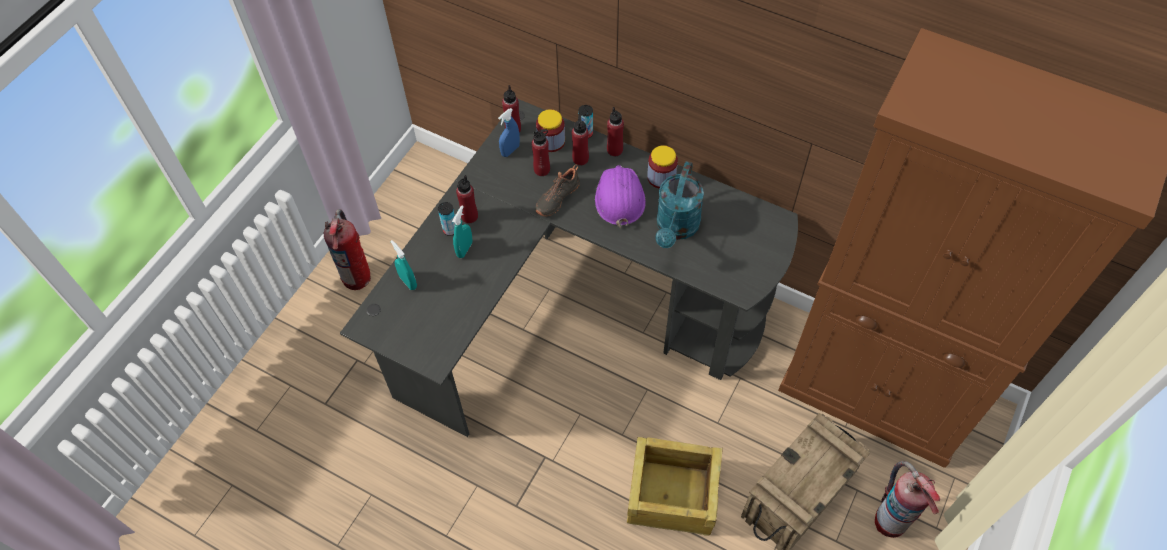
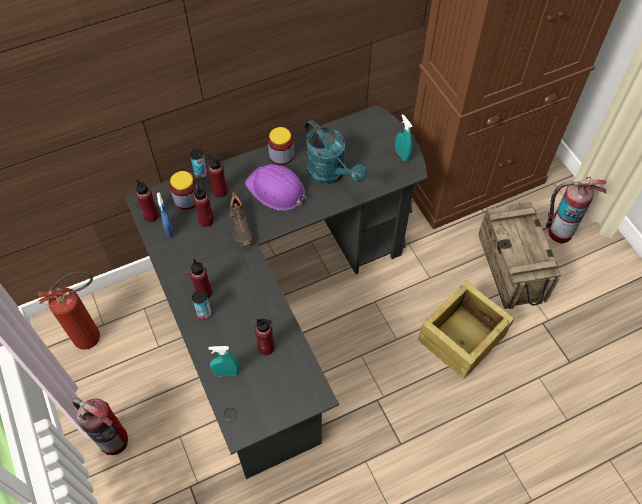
camera: 55 degrees left, 0 degrees up
(435, 196) = (94, 335): none -> fire extinguisher
(464, 249) = (231, 314): turquoise spray bottle -> turquoise spray bottle (402, 155)
(614, 150) = (232, 167): red bottle -> red bottle (266, 347)

